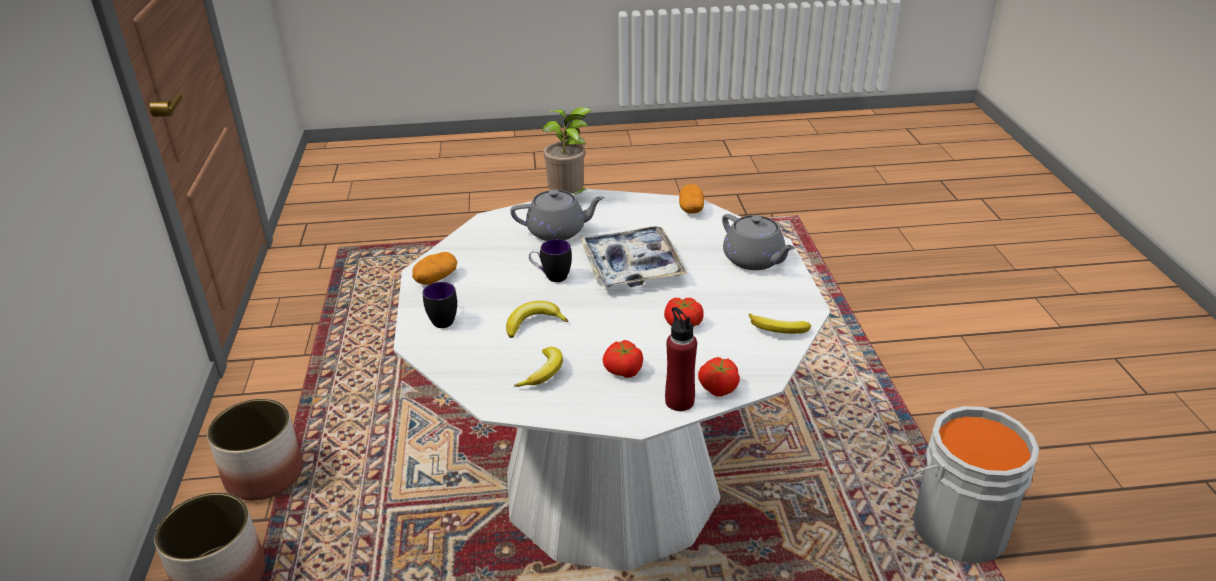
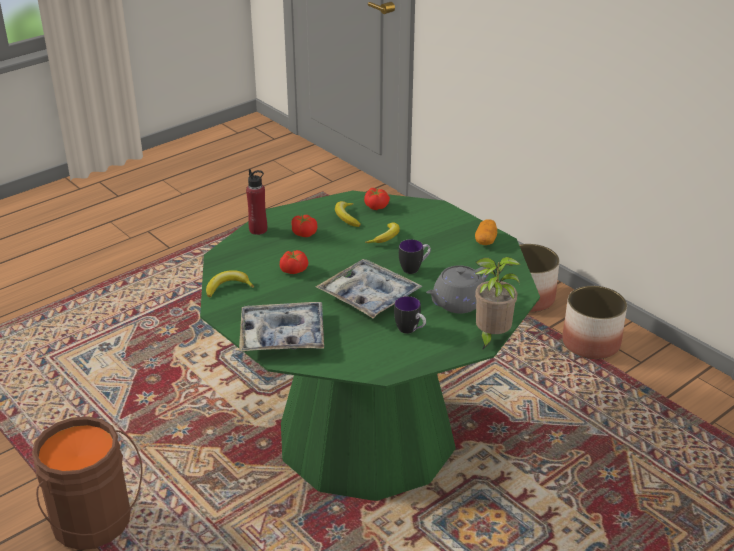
camera: 145 degrees right, 0 degrees up
(443, 318) = (443, 222): mug -> mug (410, 331)
(612, 485) = (366, 436): white dining table -> green dining table
(691, 209) = (378, 367): potato -> none
(718, 387) = (242, 243): tomato -> tomato (376, 206)
(754, 260) = (282, 335): grey teapot -> tray
(956, 524) = (94, 523): grey bucket -> brown bucket

